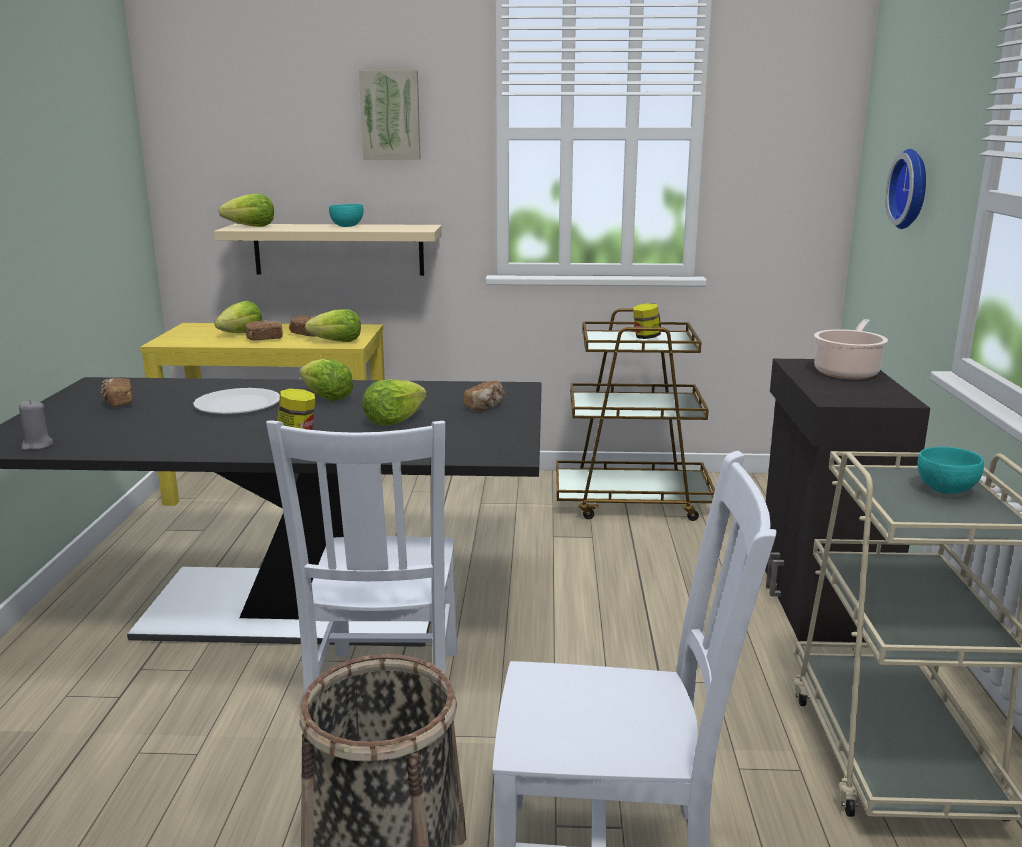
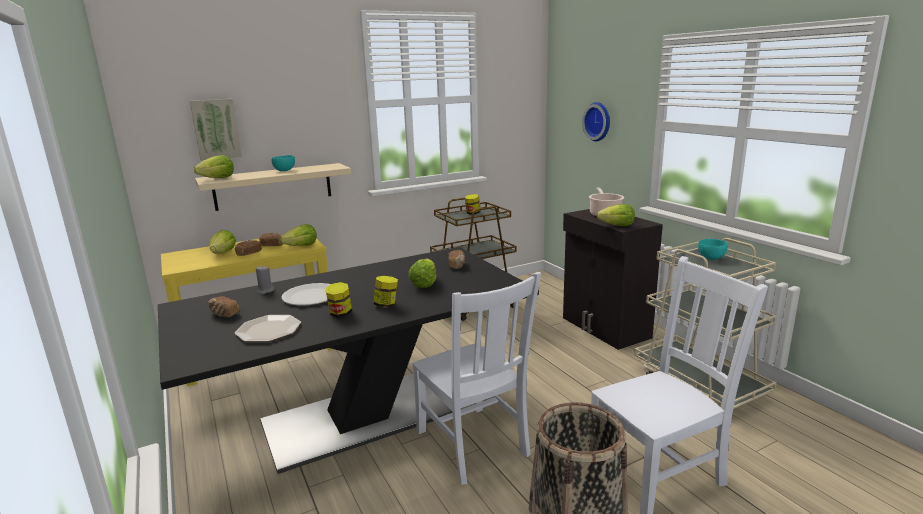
camera: 30 degrees left, 0 degrees up
(37, 446) = (223, 354): grey candle -> grey candle (265, 291)
(126, 431) = (269, 329): none -> plate
(228, 433) = (340, 313): none -> jar
(326, 398) = (359, 280): lettuce -> lettuce (617, 226)
(390, 115) = (301, 96): picture -> picture (216, 129)

